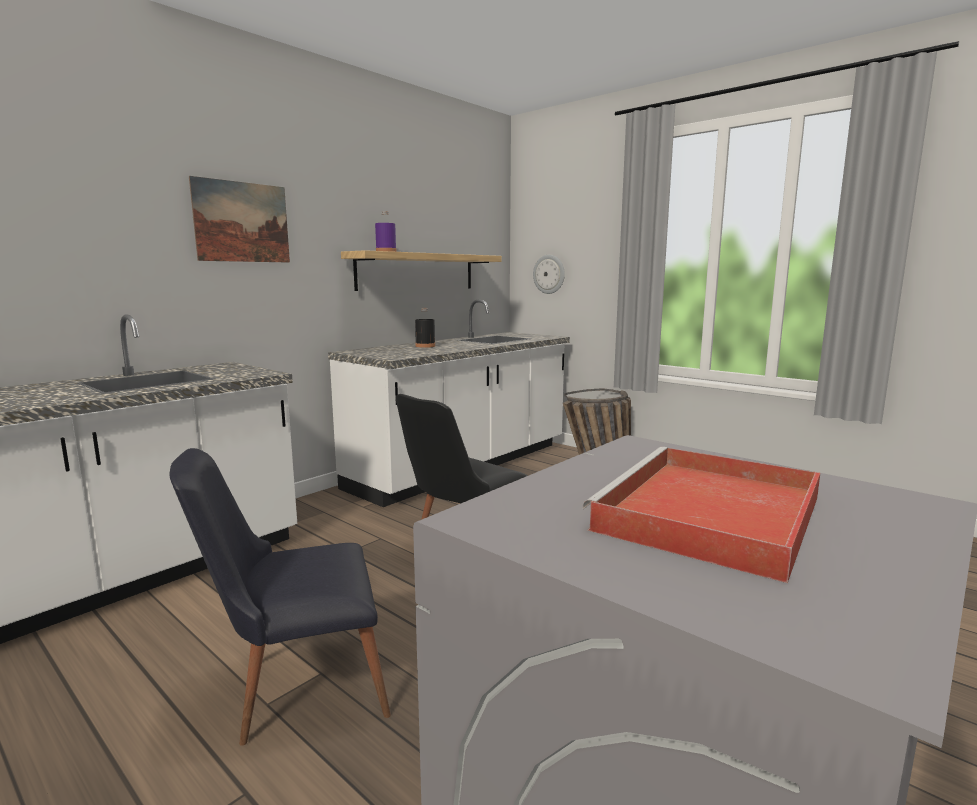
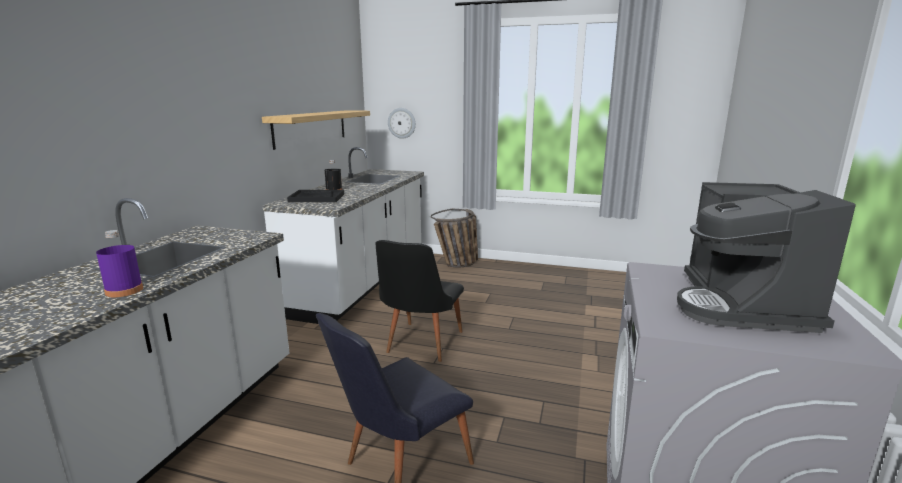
camera: 25 degrees left, 5 degrees up
(242, 222) = (191, 98): picture -> none
(386, 252) = (295, 114): purple bottle -> purple bottle (124, 290)
(393, 350) = (316, 198): none -> black tray
(709, 516) = (741, 305): red tray -> coffee machine

